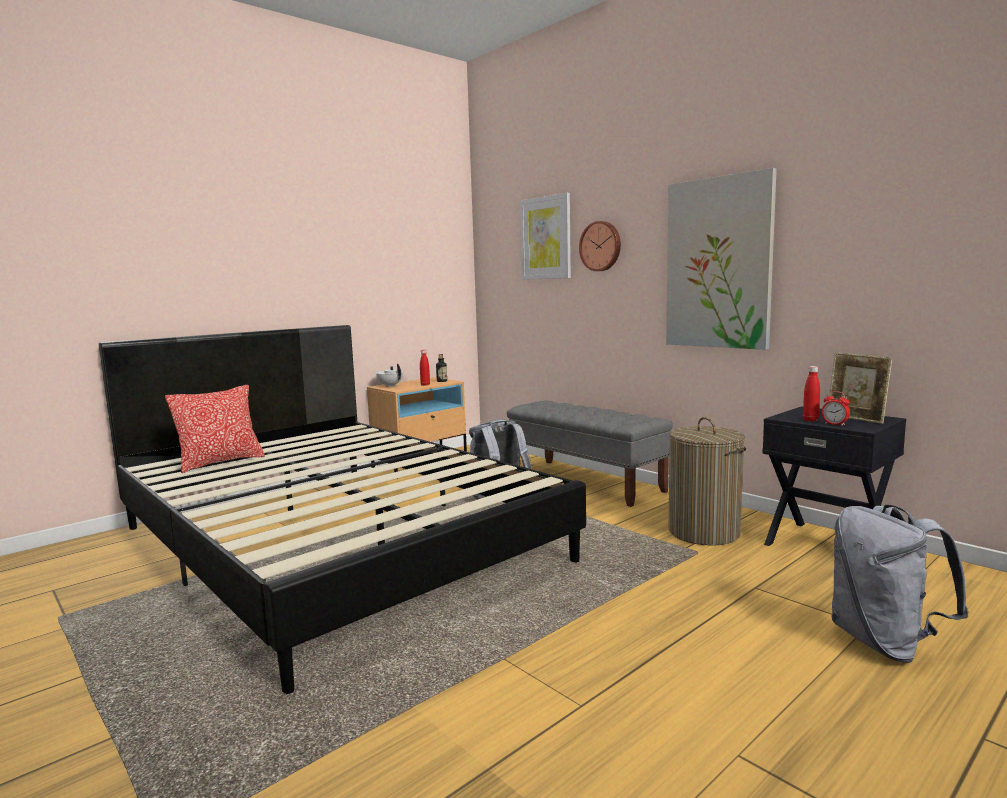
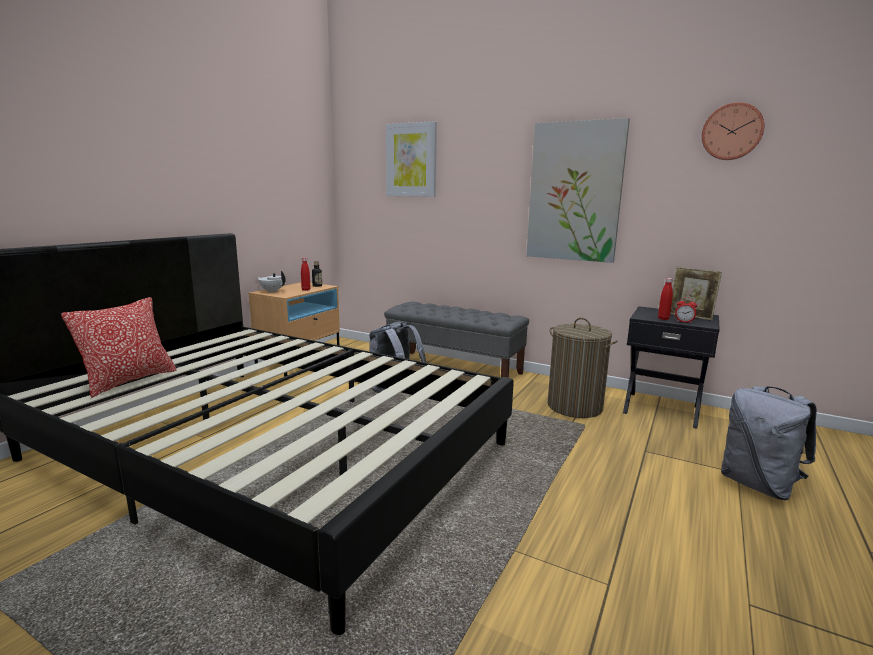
camera: 20 degrees left, 5 degrees up
(601, 246) = (466, 171): wall clock -> wall clock (732, 132)

